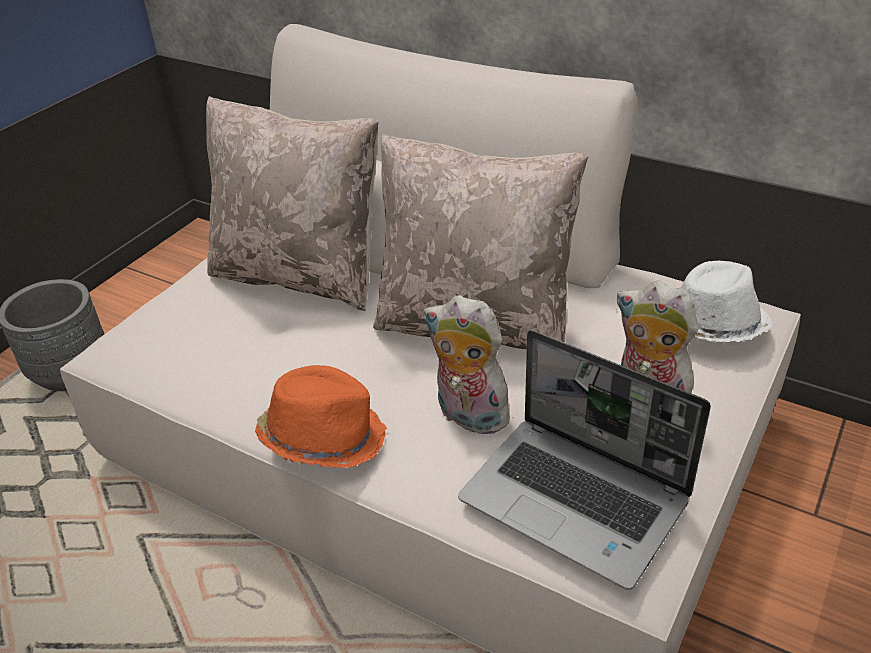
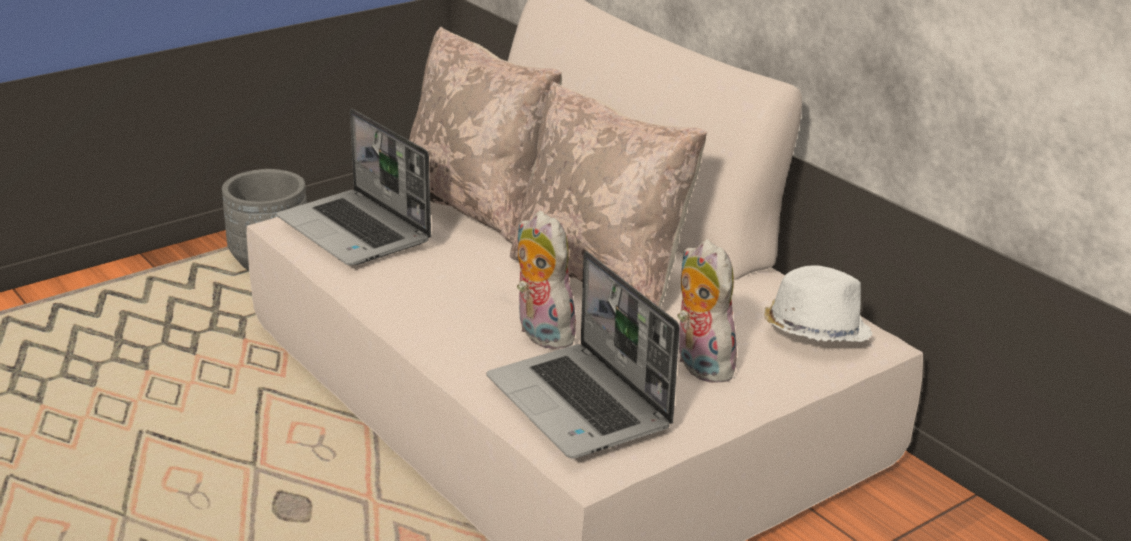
camera: 20 degrees right, 10 degrees down
(194, 344) = (356, 231): none -> laptop
(323, 437) = (415, 314): orange hat -> none

